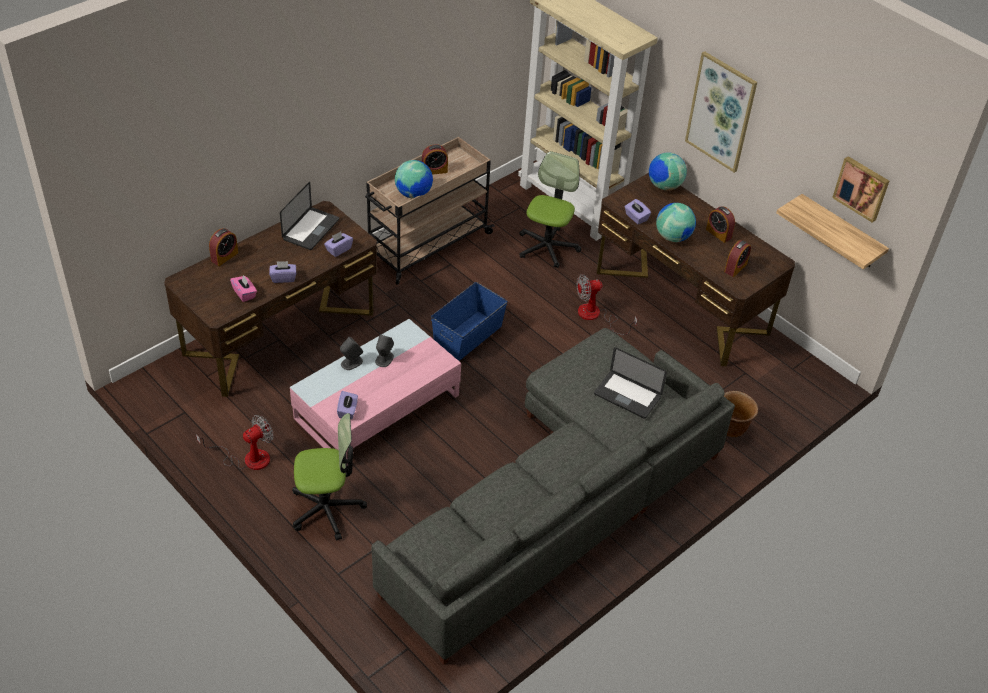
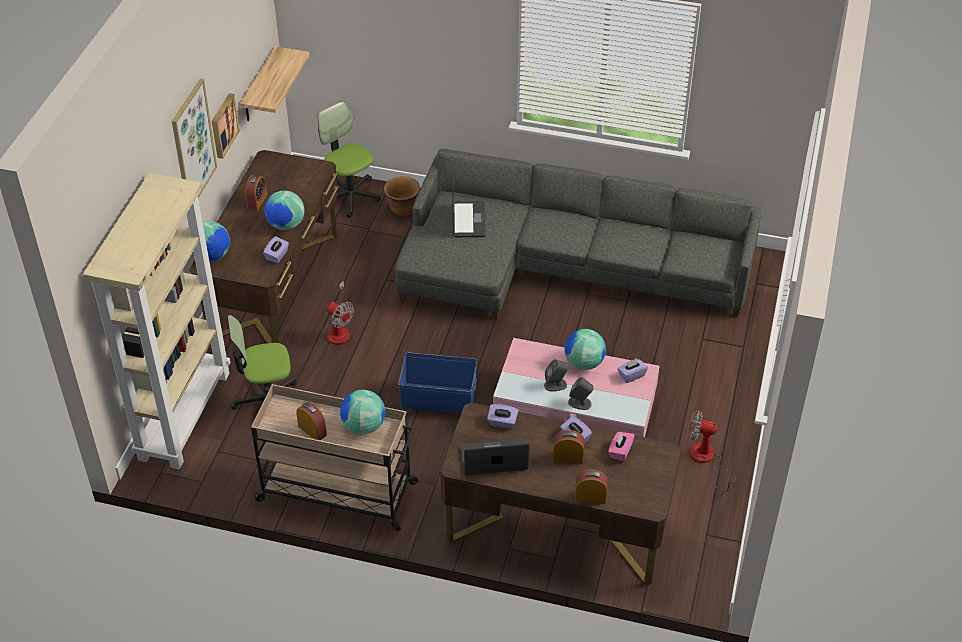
camera: 120 degrees left, 0 degrees up
(327, 509) = (699, 384): office chair -> office chair (350, 196)
(391, 389) = (583, 363): none -> globe
(735, 268) = (296, 178): alarm clock -> alarm clock (568, 457)
(862, 188) = (255, 36): picture -> picture (223, 125)

